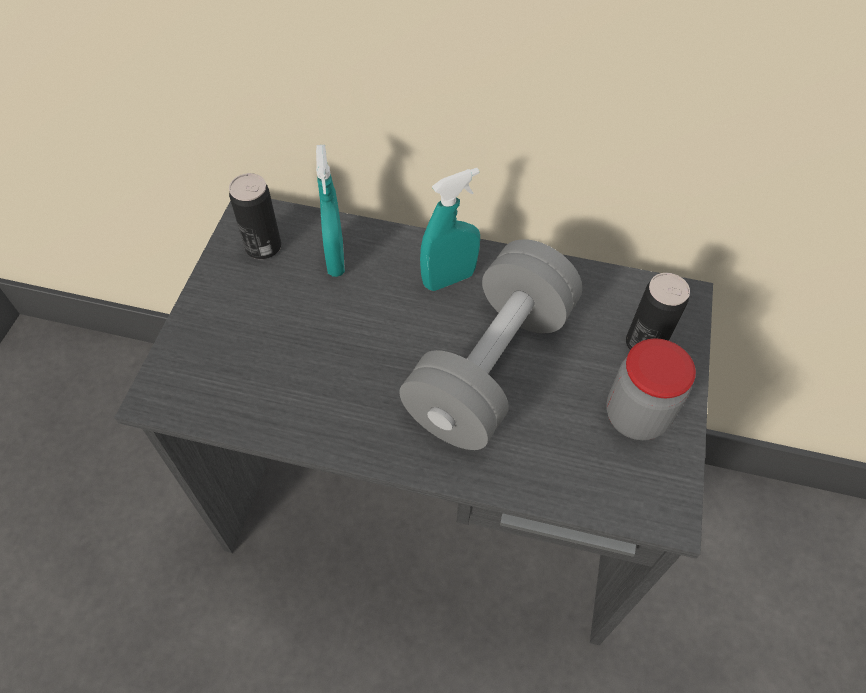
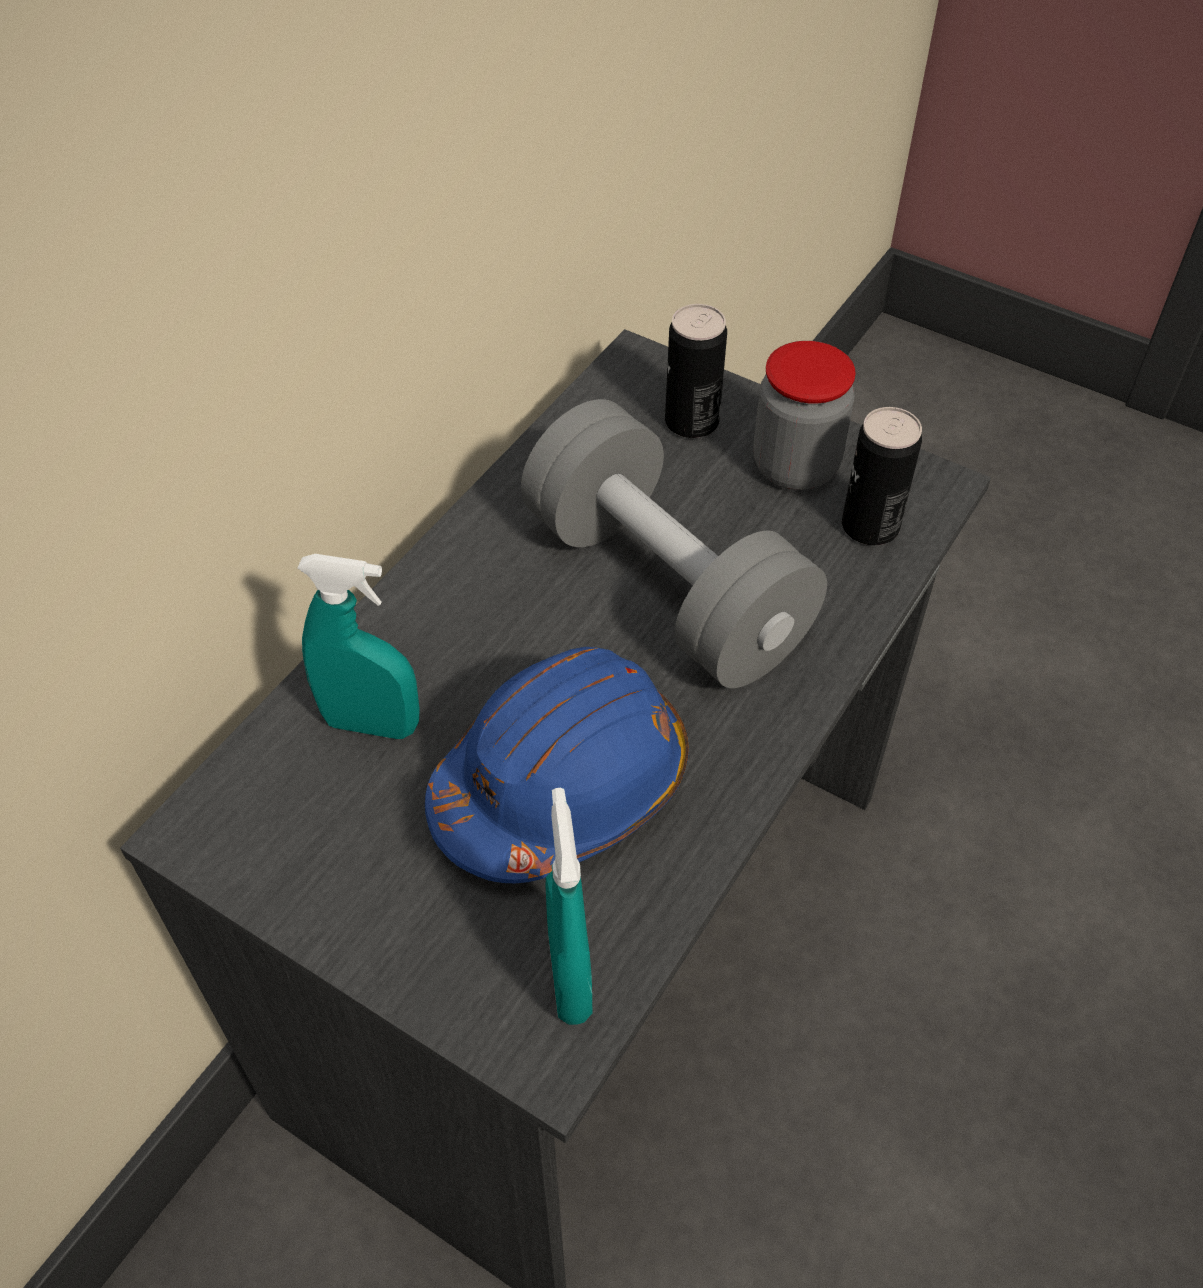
camera: 70 degrees left, 5 degrees down
(263, 247) = (287, 825): can -> can (870, 526)
(322, 355) = (561, 785): none -> blue hard hat
(448, 279) = (488, 589): turquoise spray bottle -> turquoise spray bottle (570, 976)

